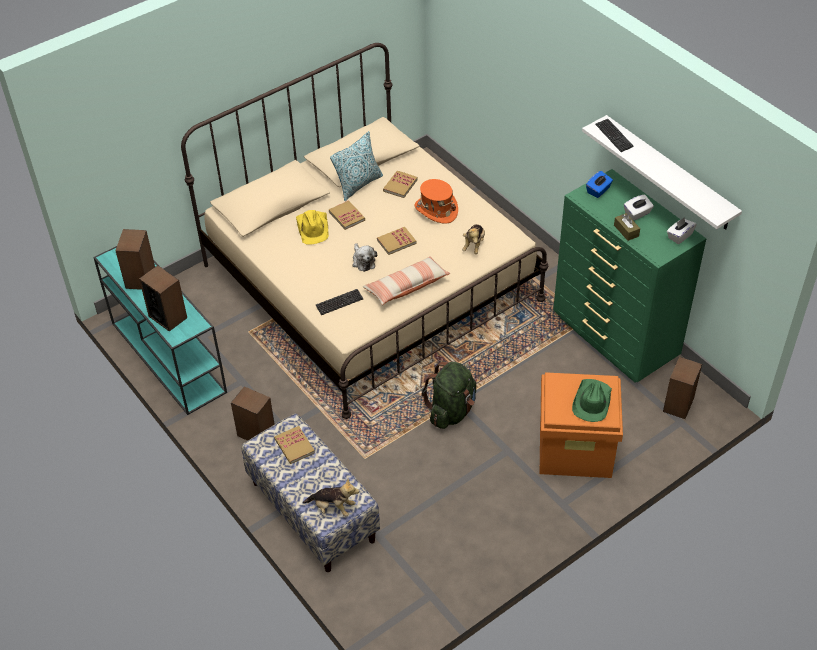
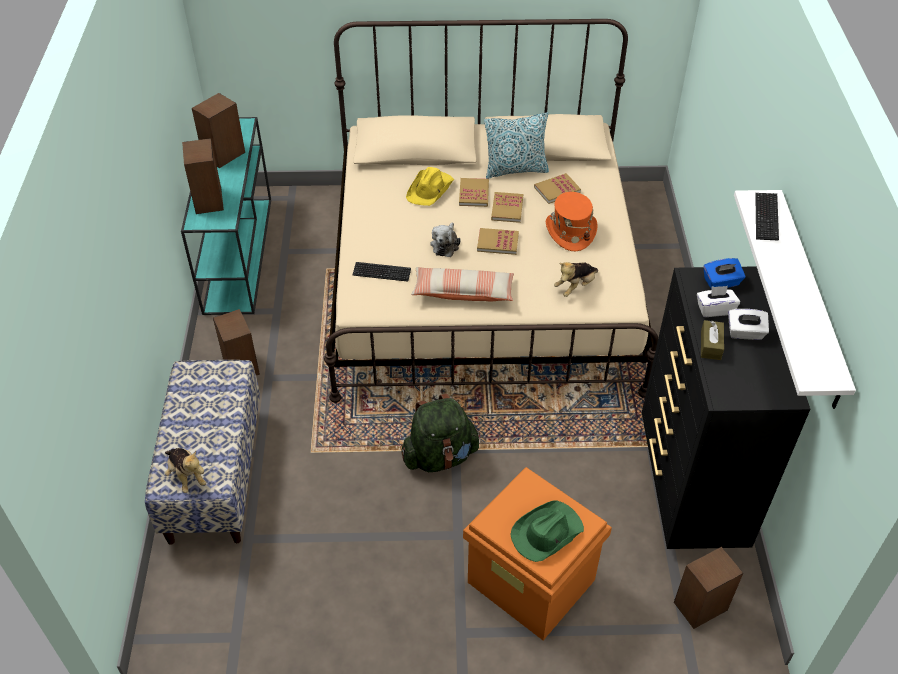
camera: 35 degrees right, 0 degrees up
(294, 446) = (216, 391): book -> book (507, 209)
(614, 339) = (690, 484): green dresser -> black dresser
(679, 236) = (775, 387): white tissue box -> white tissue box (714, 309)

